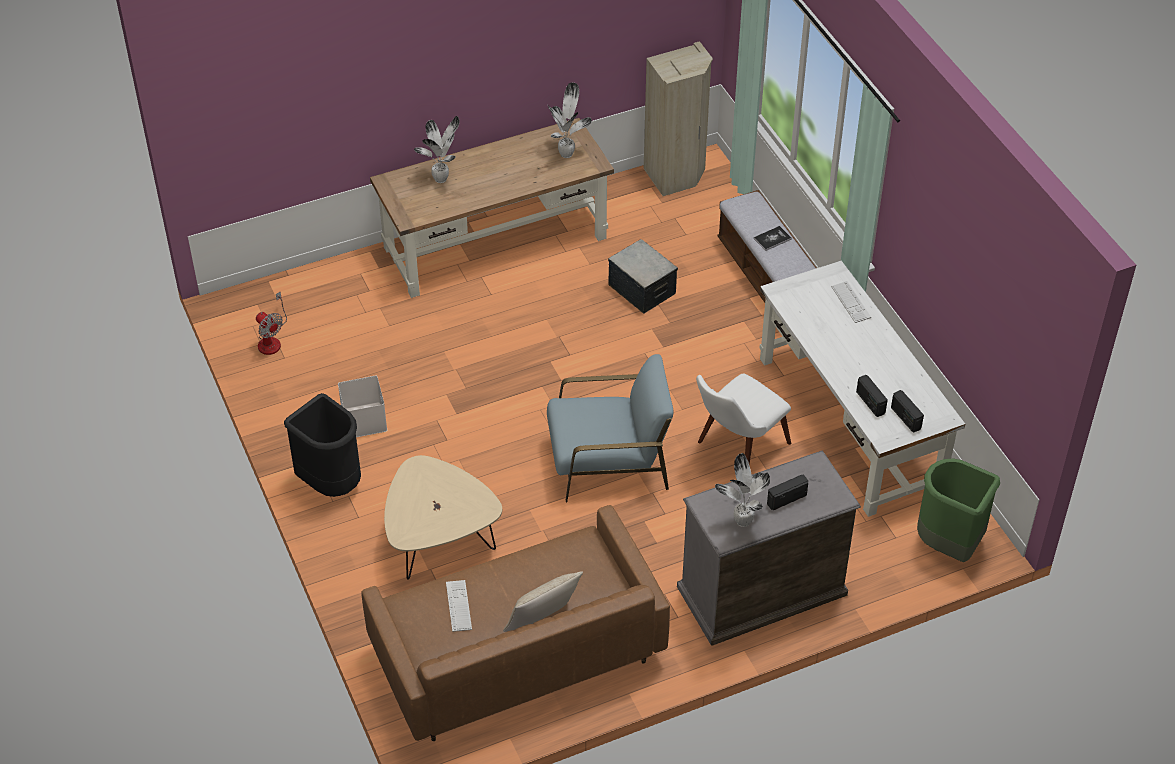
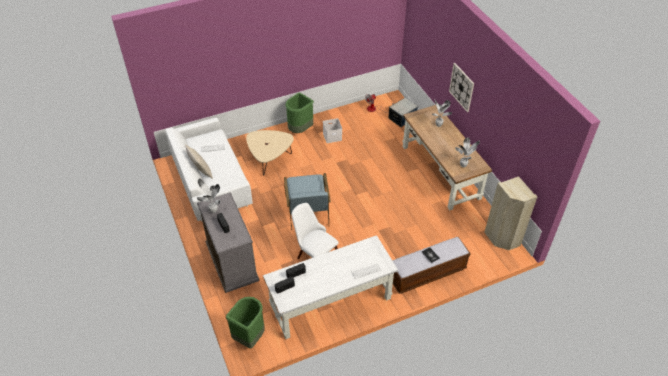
camera: 90 degrees right, 0 degrees up
(331, 483) = (300, 129): black trash can -> green trash can
(430, 76) = (461, 87): none -> wall clock
(516, 654) = (212, 183): brown sofa -> white sofa
(642, 289) = (416, 223): storage box -> storage box (402, 118)

